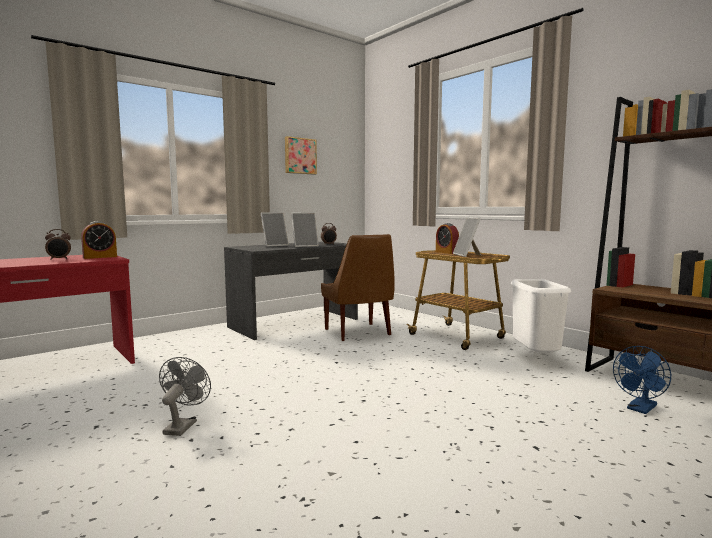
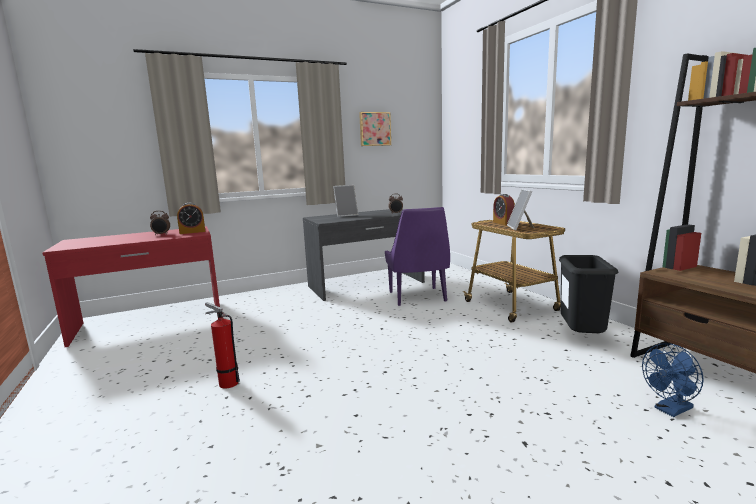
camera: 15 degrees right, 5 degrees up
(182, 425) = (227, 383): grey fan -> fire extinguisher
(305, 246) = (372, 216): picture frame -> none
(358, 333) = (418, 297): brown chair -> purple chair
(534, 359) = (580, 337): white trash can -> black trash can

